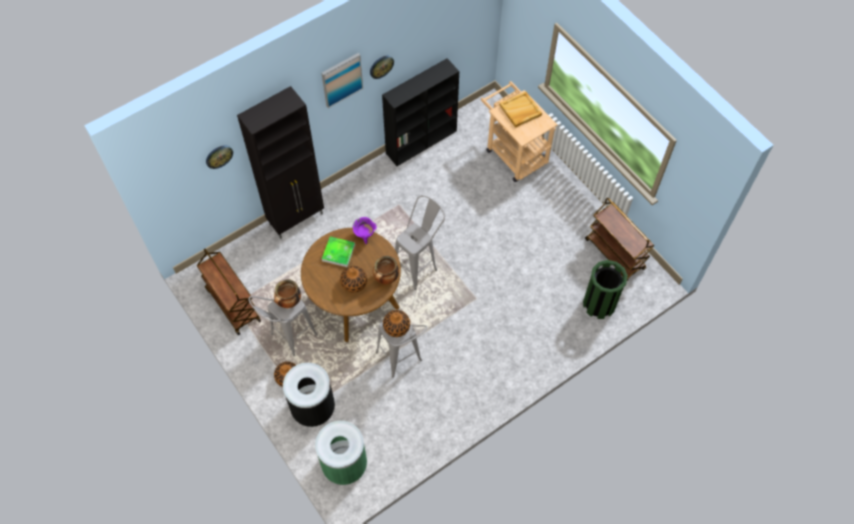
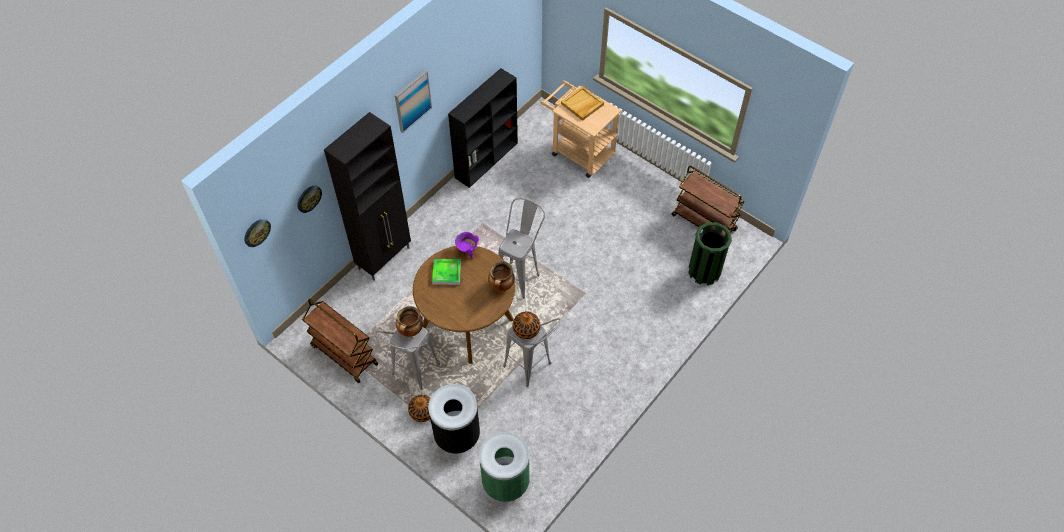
camera: 15 degrees left, 5 degrees down
(354, 283) = (471, 298): vase -> none
(381, 66) = (445, 83): wall clock -> wall clock (256, 232)

